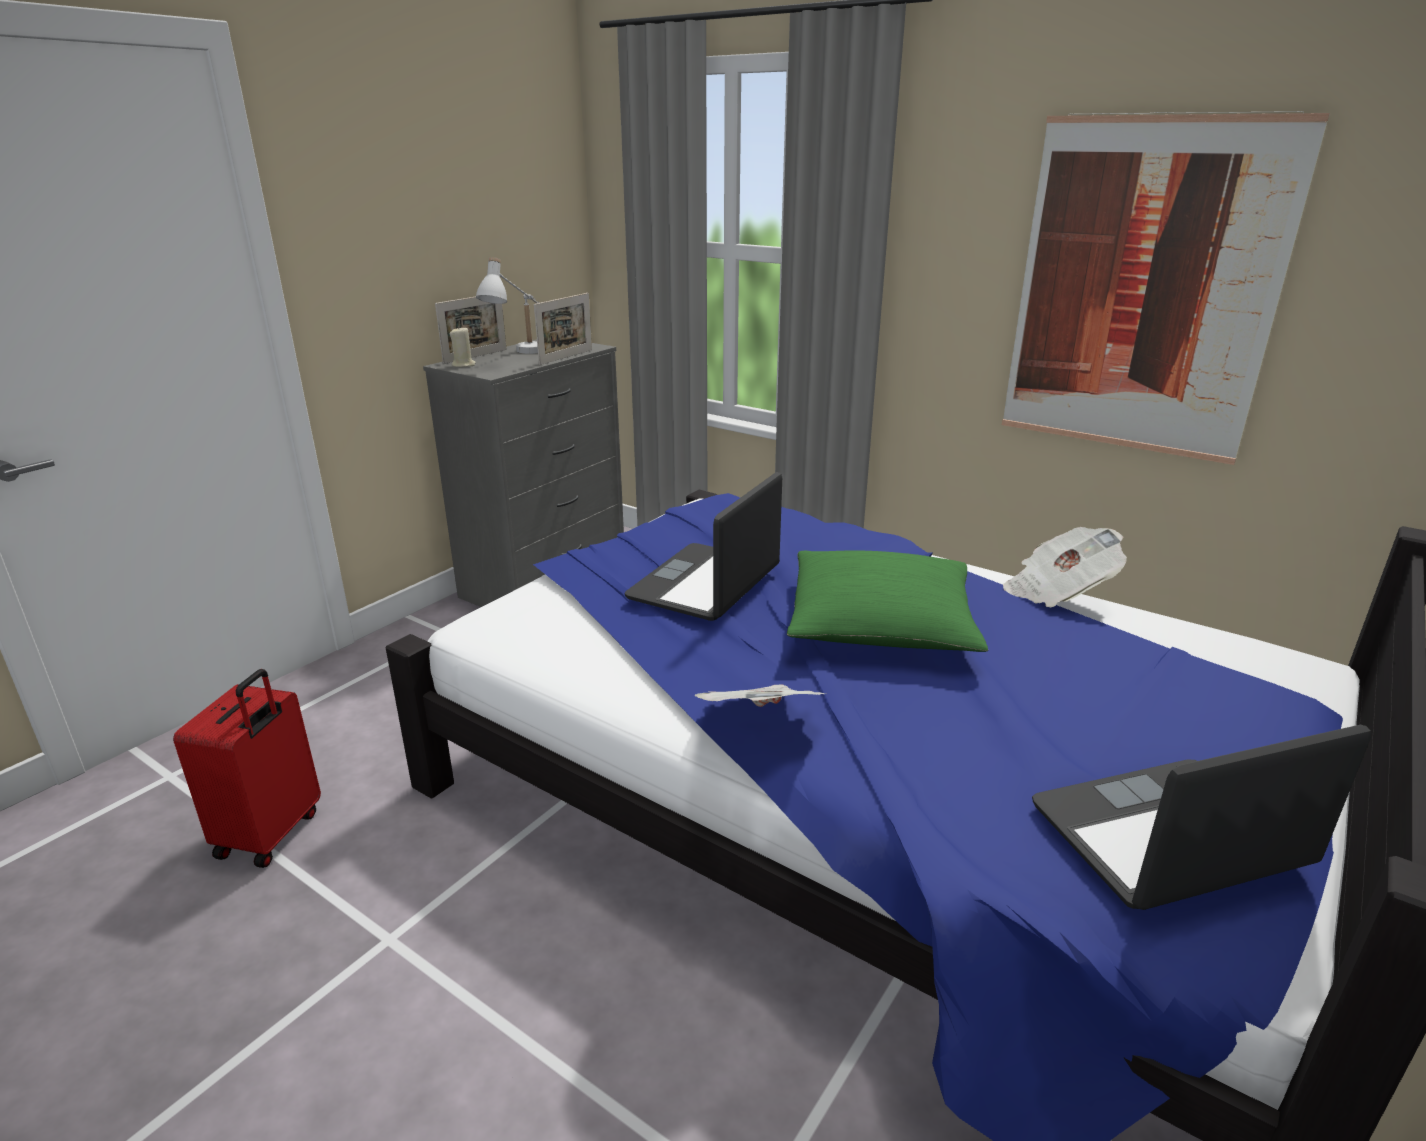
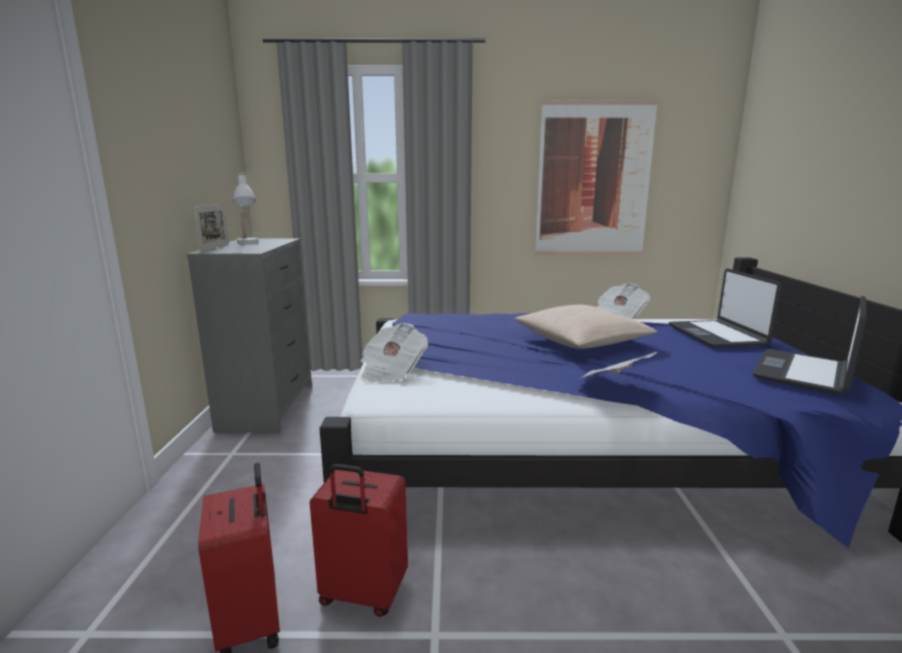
camera: 35 degrees left, 10 degrees down
(379, 859) = (362, 595): none -> red suitcase
(464, 365) = (219, 250): beige candle -> none
(553, 591) = (391, 371): none -> newspaper
(566, 357) = (282, 243): picture frame -> none
(706, 584) = (479, 345): laptop -> laptop (717, 335)
(880, 624) = (582, 341): green pillow -> beige pillow

